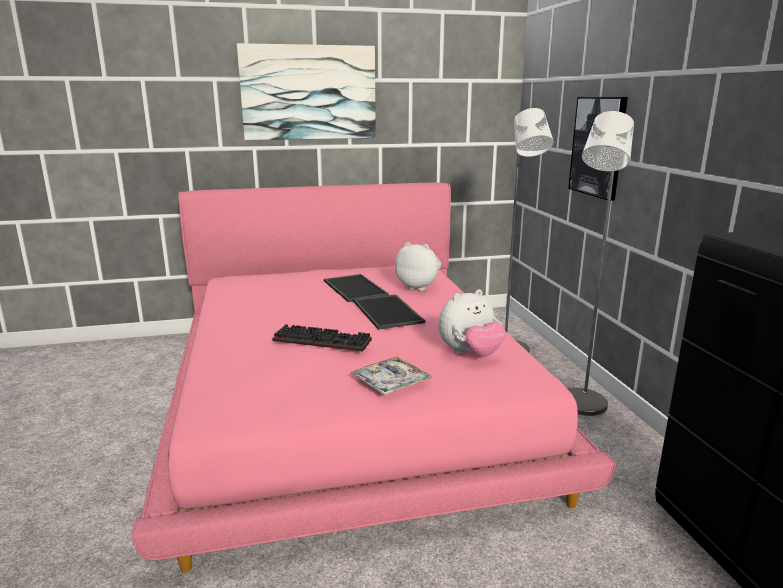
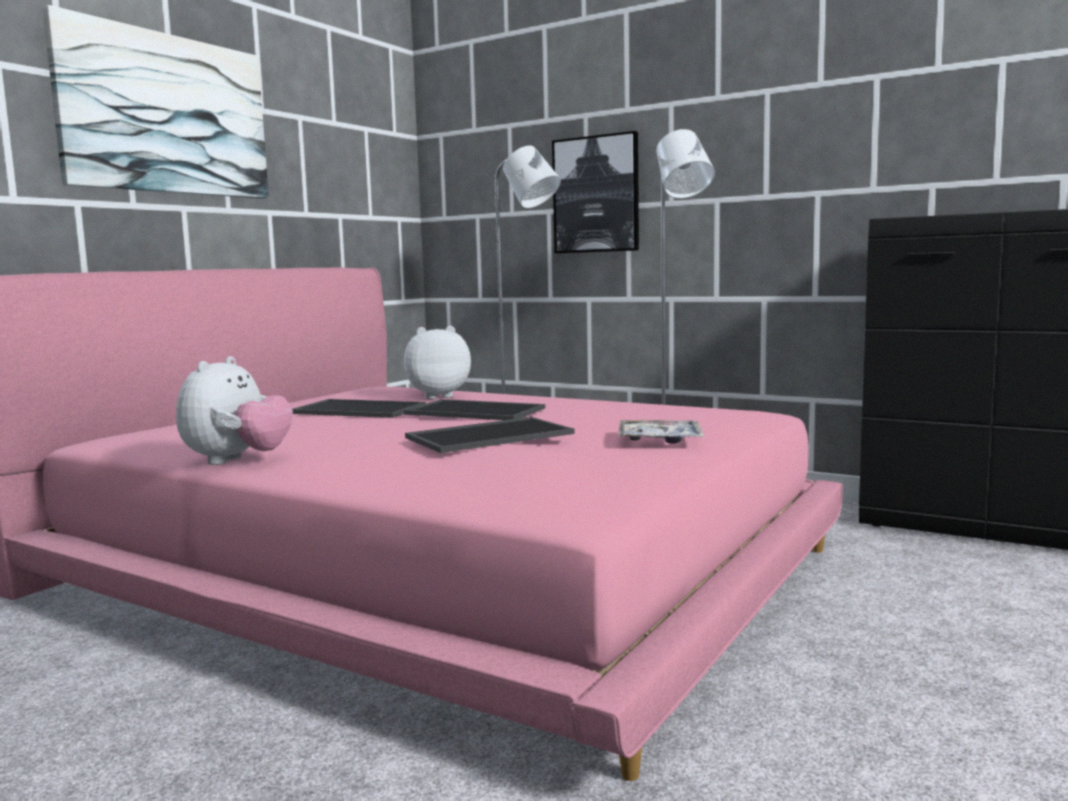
camera: 45 degrees left, 10 degrees down
(324, 340) = (490, 435): keyboard -> tray
(470, 354) = (657, 413): plush toy -> plush toy (237, 461)

